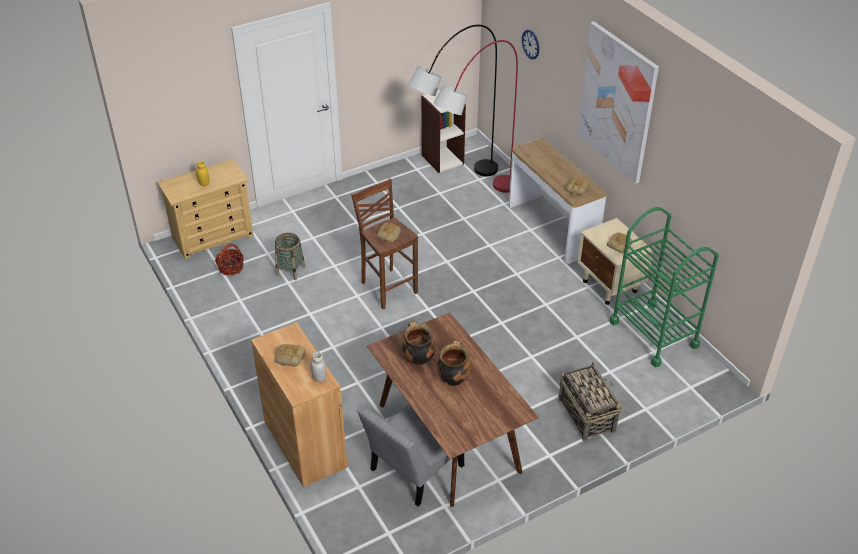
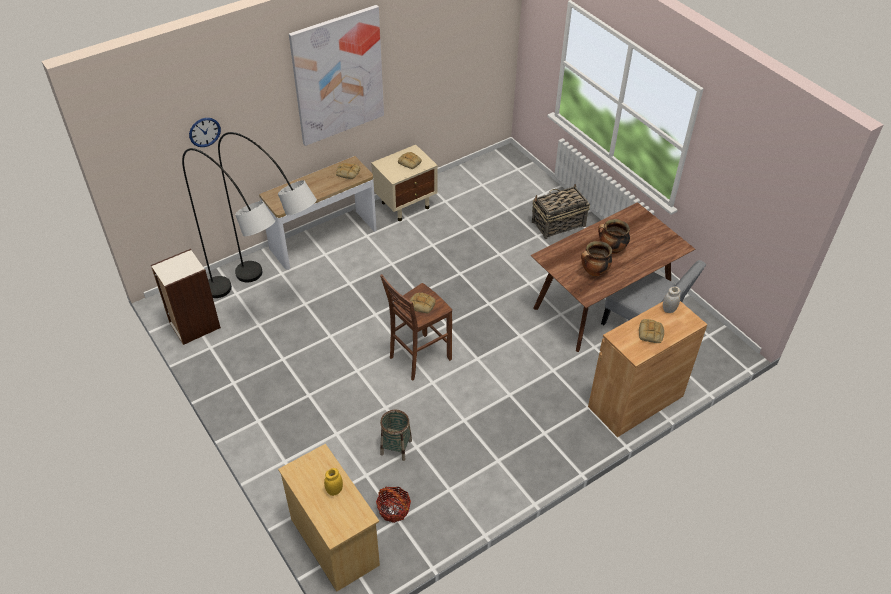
camera: 95 degrees left, 5 degrees up
(474, 206) = (284, 296): red floor lamp -> grey floor lamp
(653, 334) = (462, 183): green cart -> none

